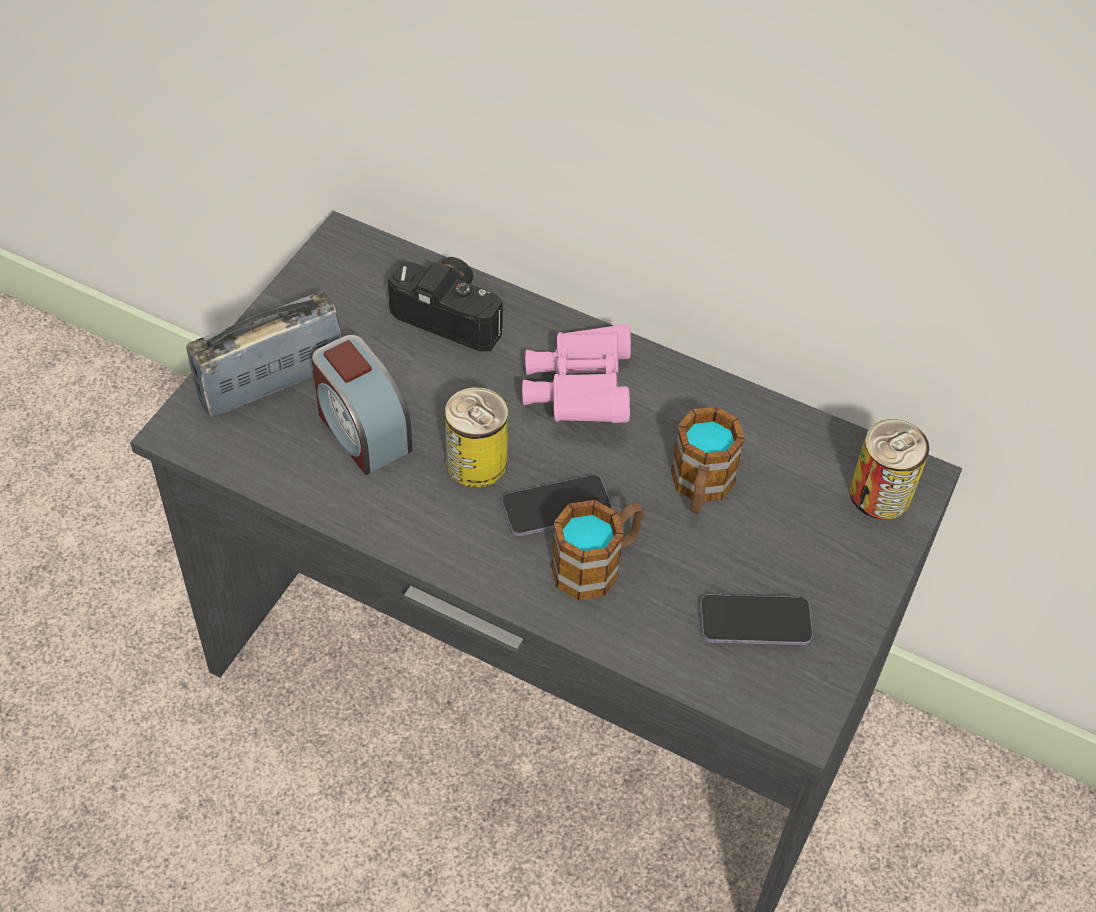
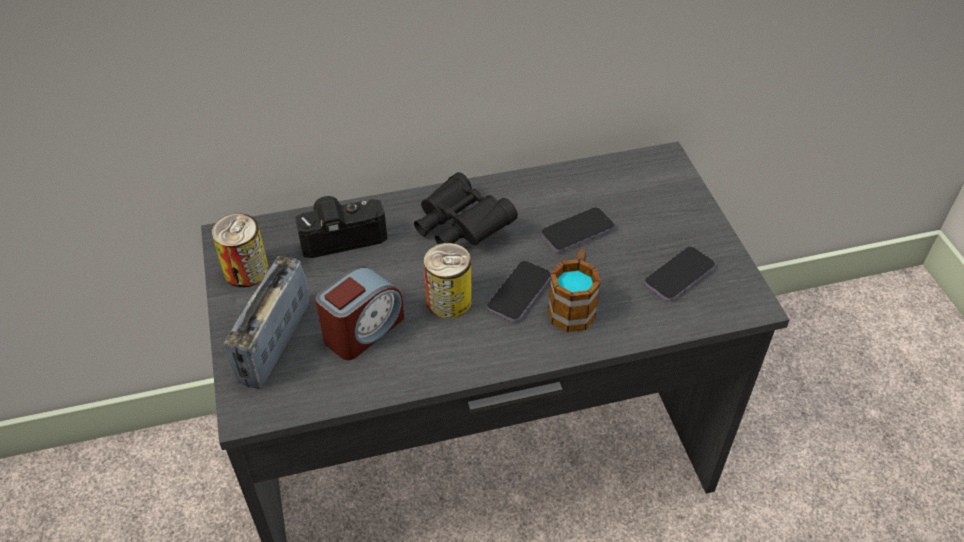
camera: 40 degrees left, 5 degrees down
(362, 430) = (363, 330): alarm clock -> alarm clock turned 60 degrees counterclockwise
(579, 392) = (460, 227): pink binoculars -> black binoculars
(700, 488) = (577, 232): mug -> phone
(880, 494) = (659, 176): can -> can (246, 270)

